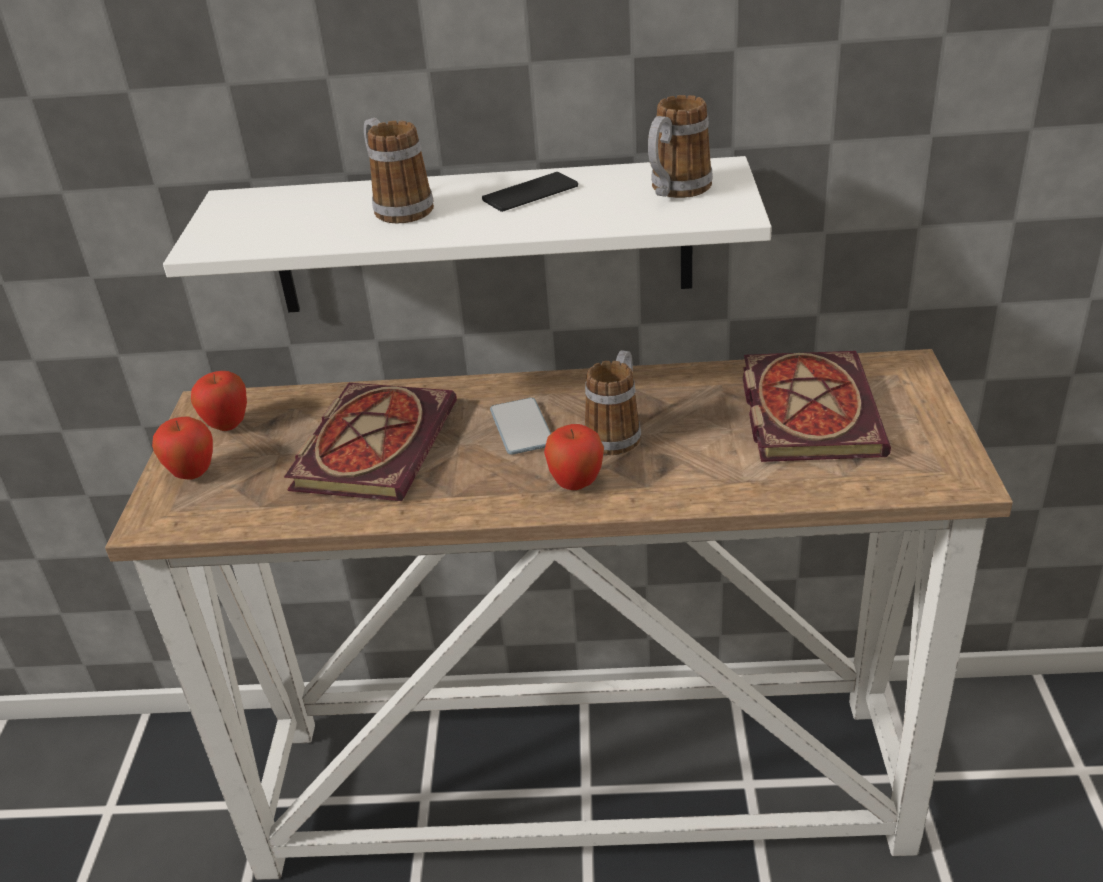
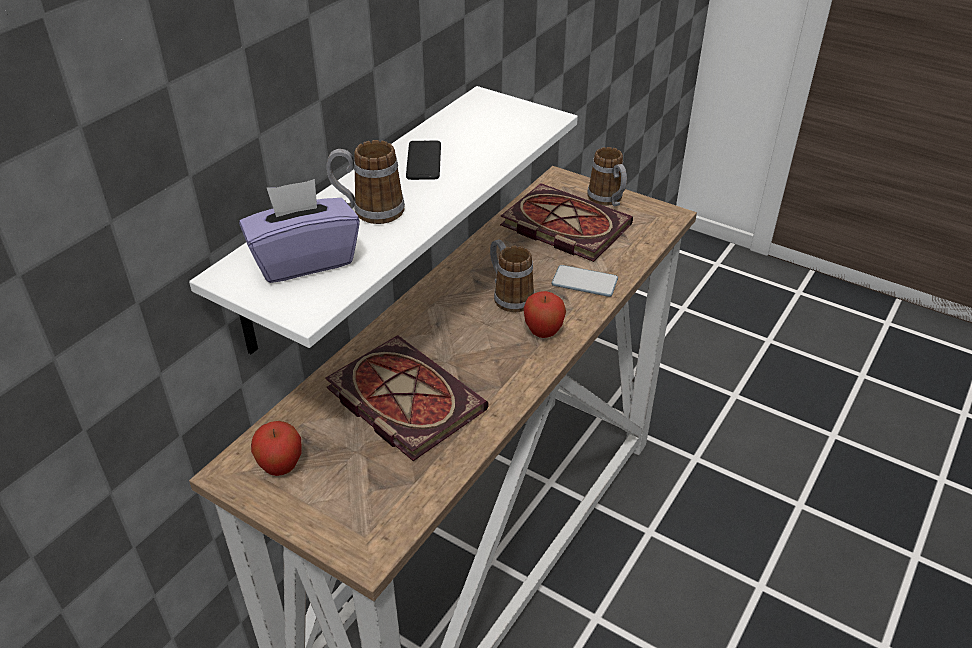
camera: 60 degrees left, 5 degrees up
(193, 474) = (328, 508): apple -> none
(282, 215) = (304, 260): none -> purple tissue box
(521, 428) = (460, 329): phone -> phone (584, 282)
(675, 191) = (494, 121): mug -> mug (608, 200)

